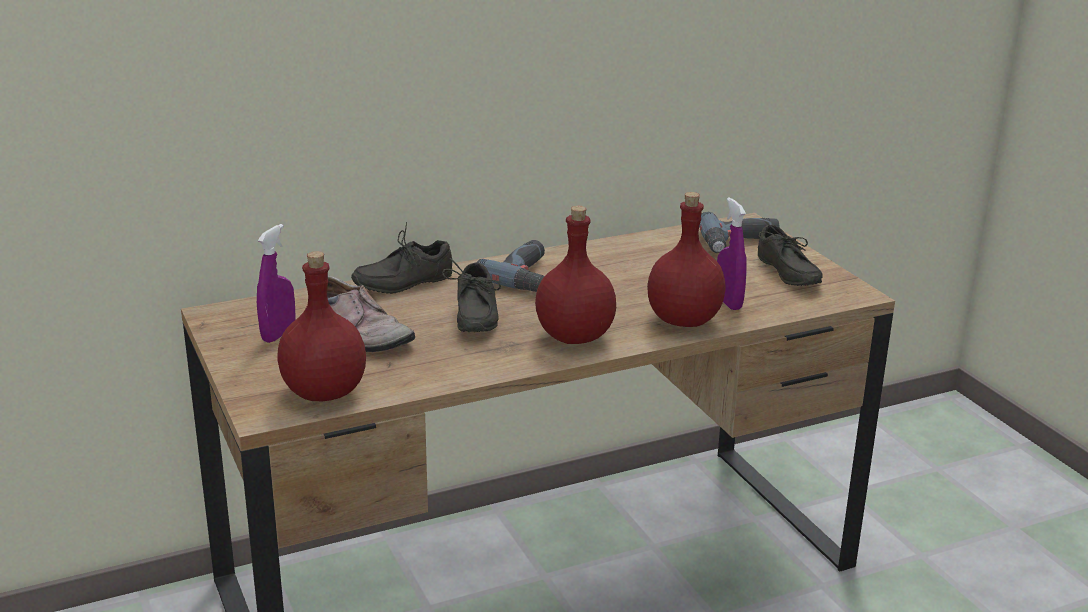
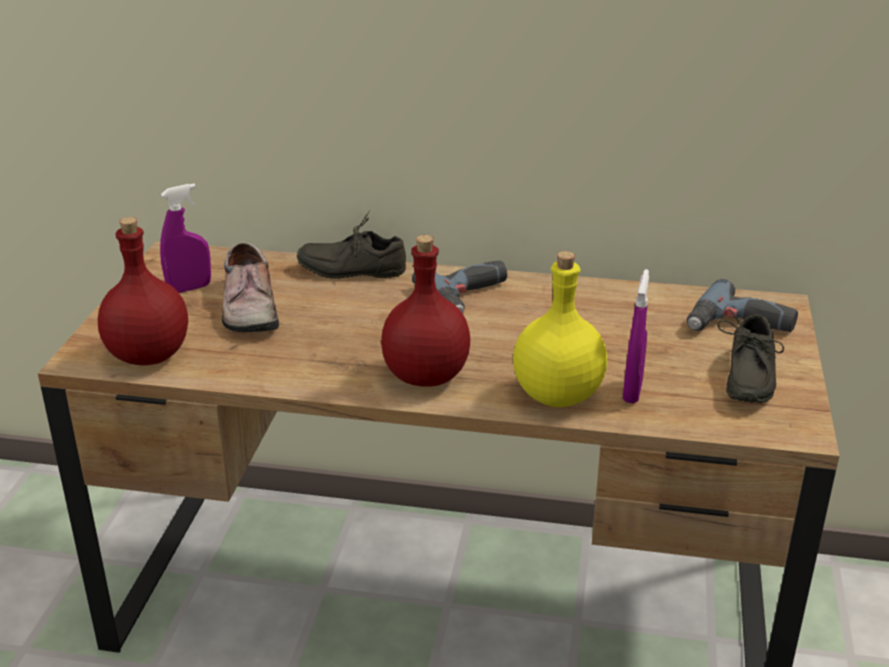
camera: 35 degrees right, 5 degrees up
(472, 317) = (363, 323): grey shoe -> none
(682, 320) = (557, 394): red bottle -> yellow bottle

